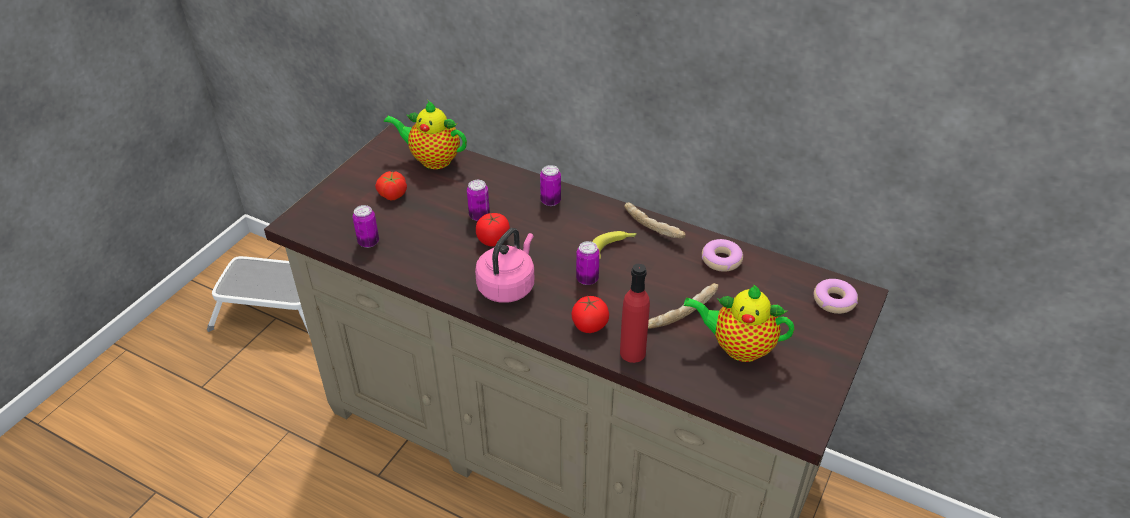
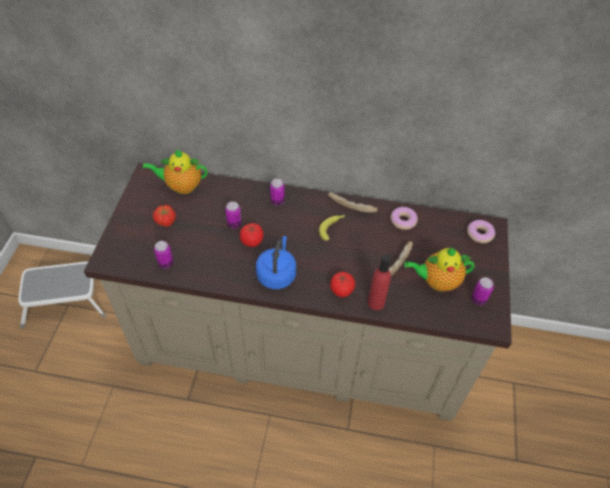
camera: 20 degrees left, 10 degrees up
(508, 286) = (276, 274): pink kettle -> blue kettle
(587, 279) = (326, 256): can -> can (478, 299)

